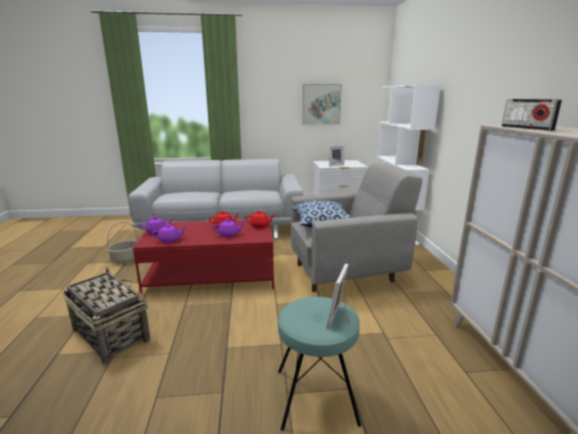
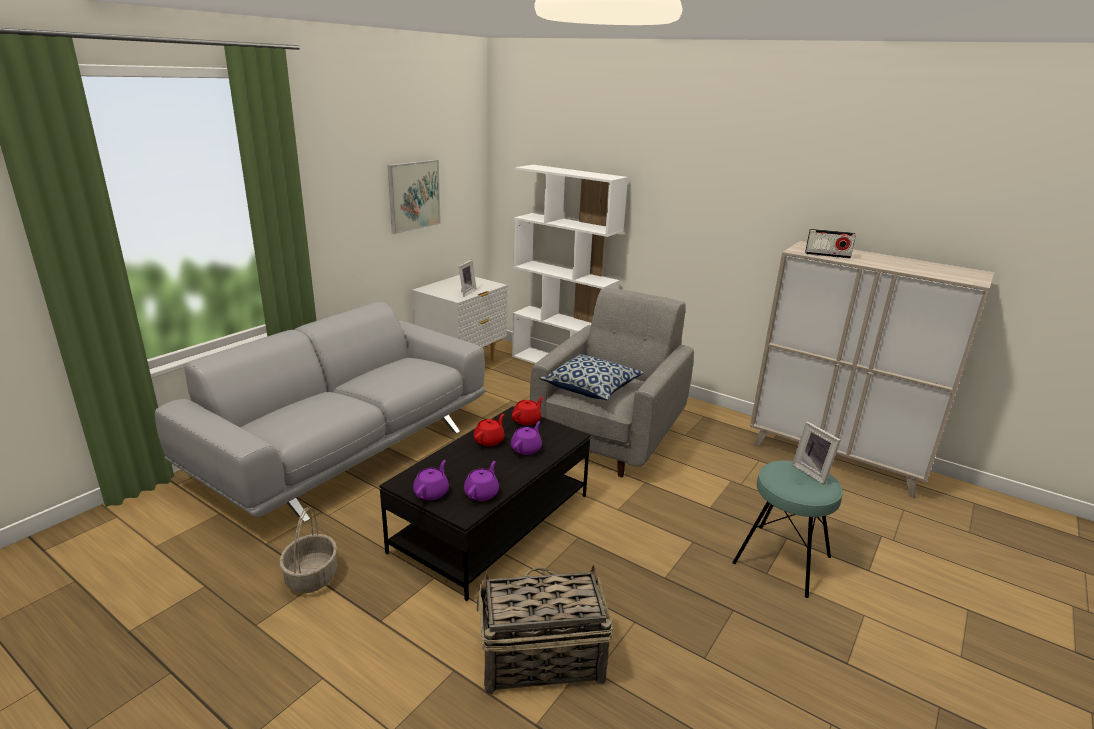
camera: 50 degrees left, 5 degrees up
(212, 276) = (492, 522): red coffee table -> black coffee table

